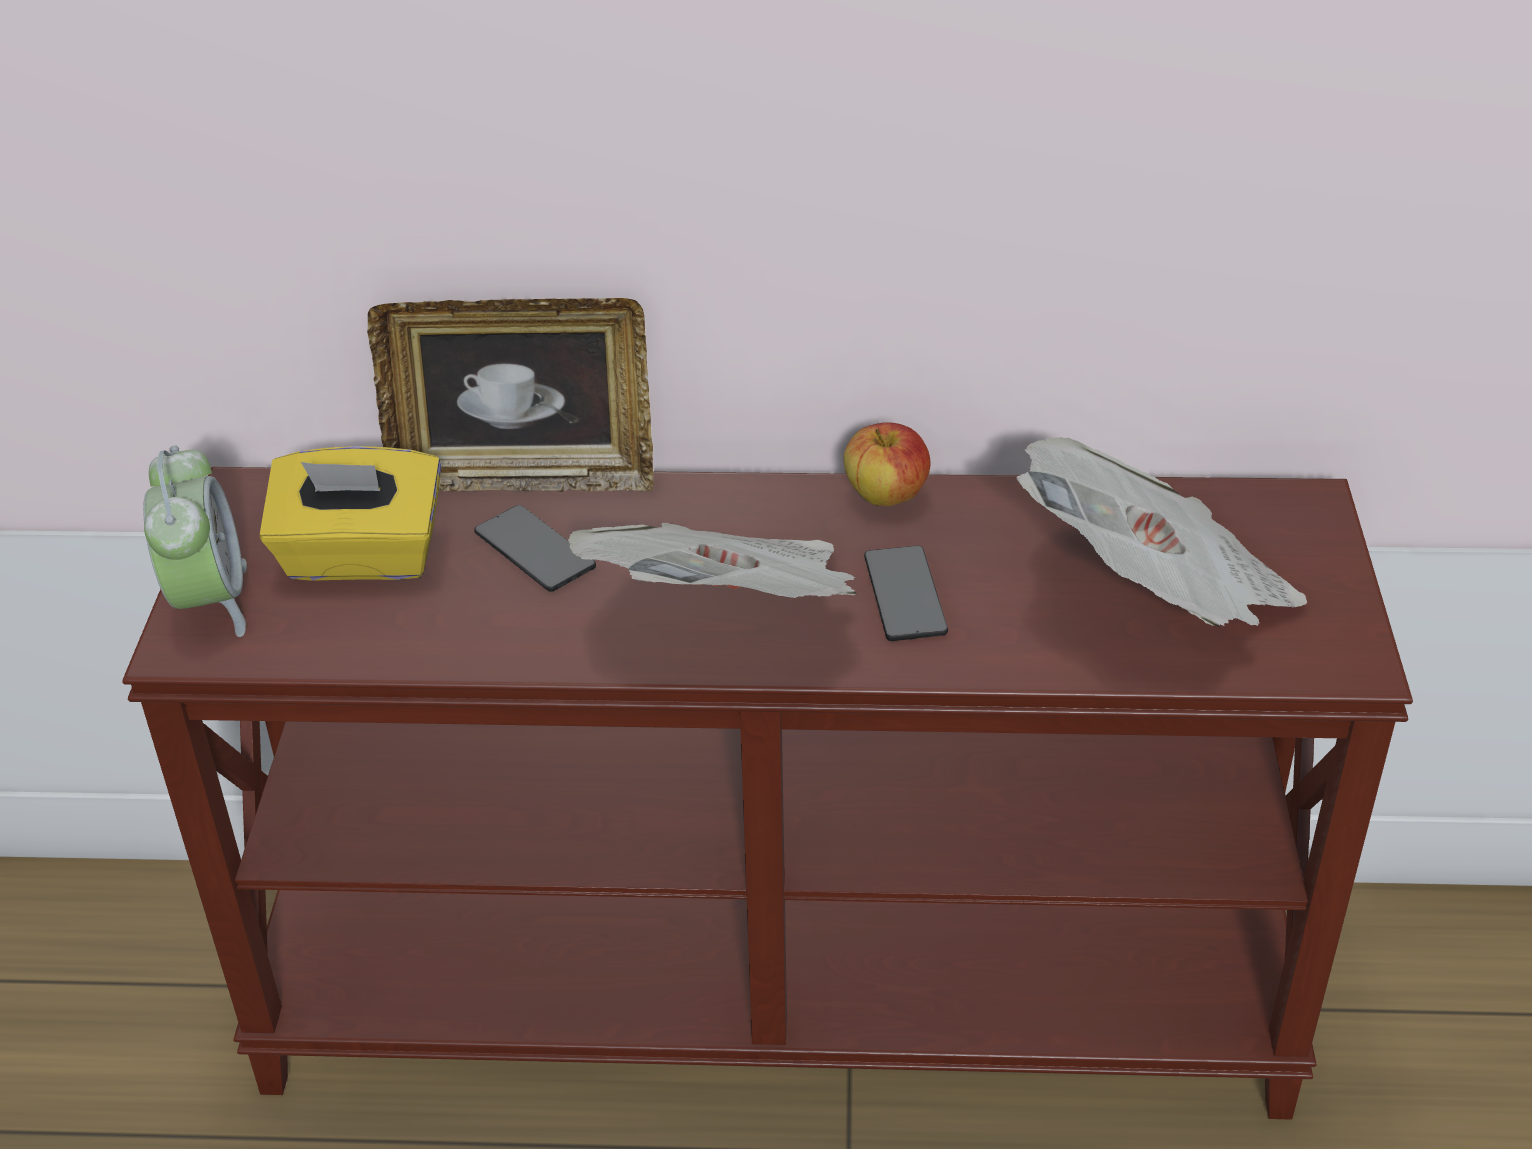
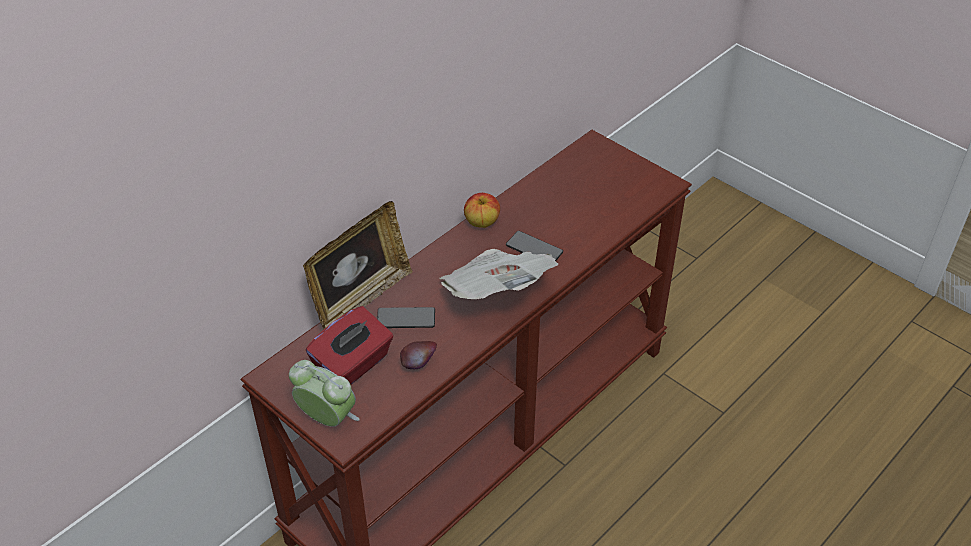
camera: 50 degrees left, 5 degrees up
(361, 557) = (353, 364): yellow tissue box -> red tissue box
(441, 628) = (419, 365): none -> apple
(1155, 595) = (596, 199): newspaper -> none

